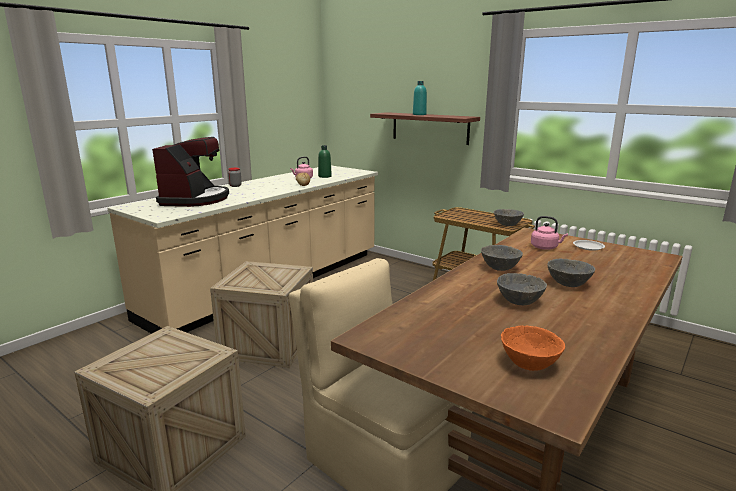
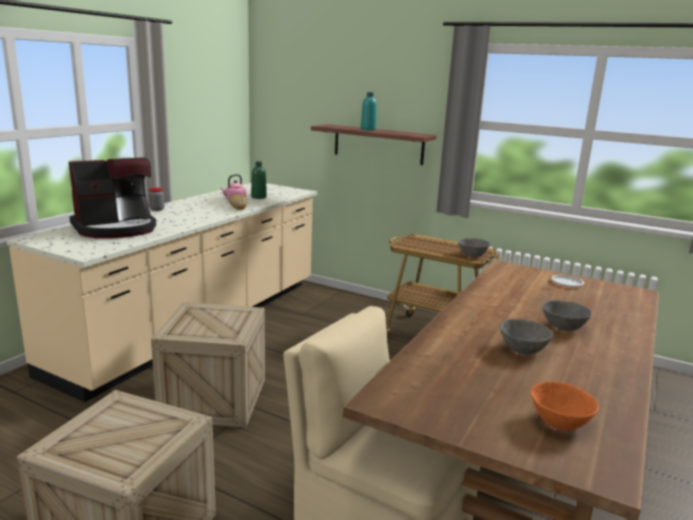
camera: 10 degrees left, 0 degrees up
(195, 199) = (116, 228): coffee machine -> coffee machine turned 60 degrees clockwise
(500, 268) = (488, 310): grey bowl -> none
(545, 247) = (525, 284): pink kettle -> none

